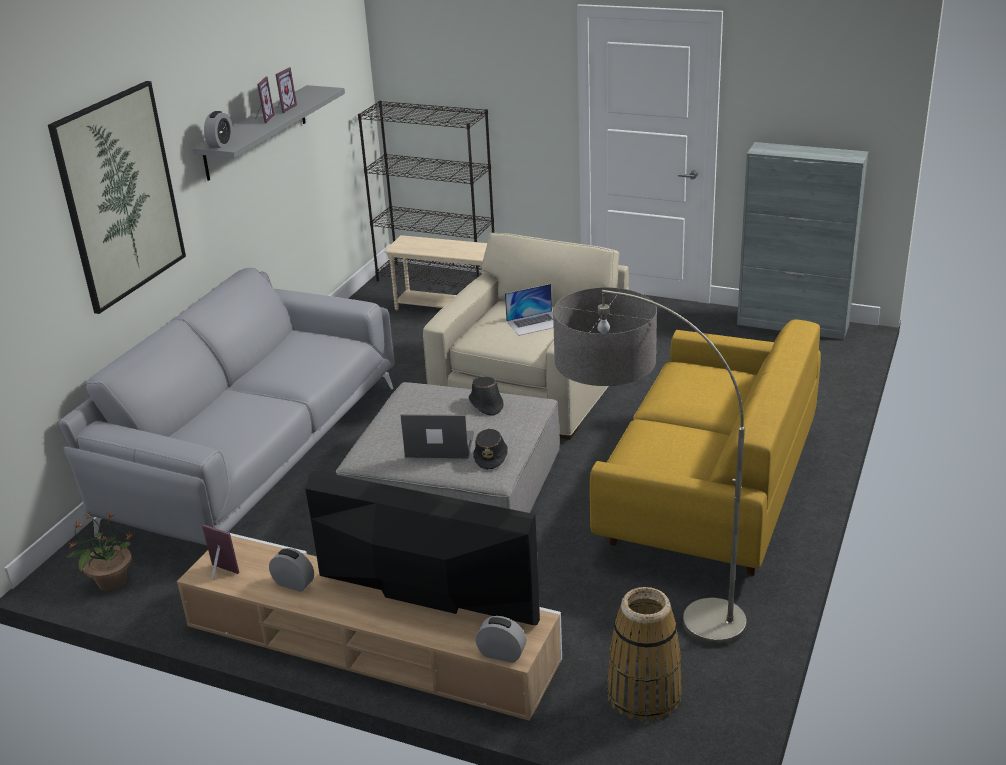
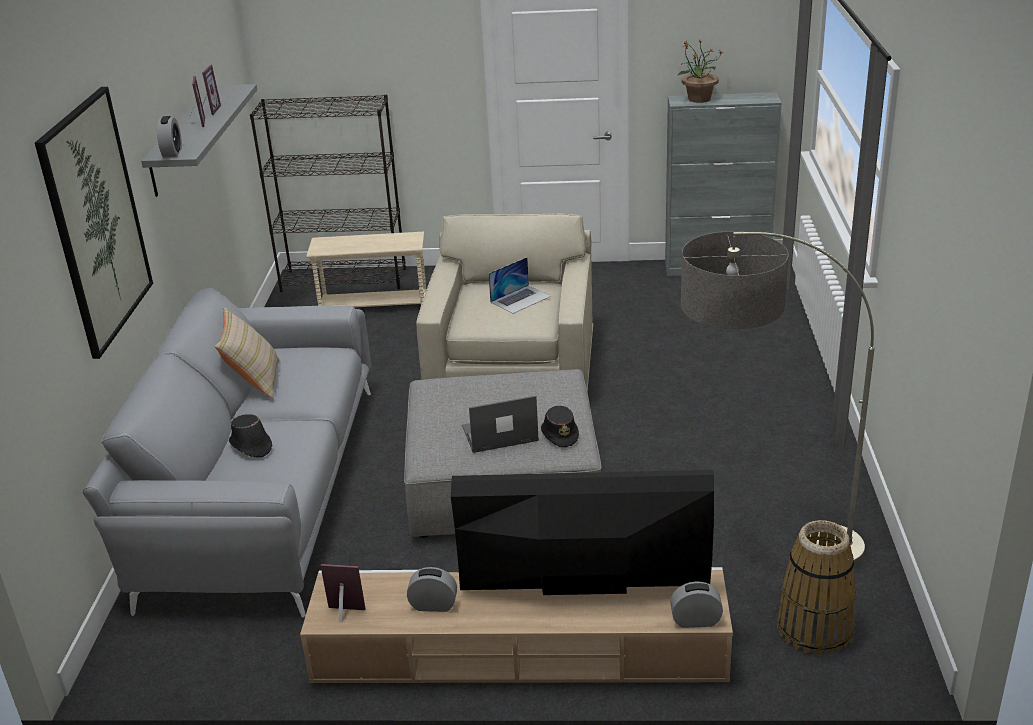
camera: 20 degrees left, 0 degrees up
(111, 581) = (185, 658): potted plant -> potted plant (698, 99)
(264, 357) = (254, 381): none -> beige pillow
(486, 404) = (517, 386): black hat -> black hat (251, 445)
(708, 493) = (746, 432): yellow sofa -> none

